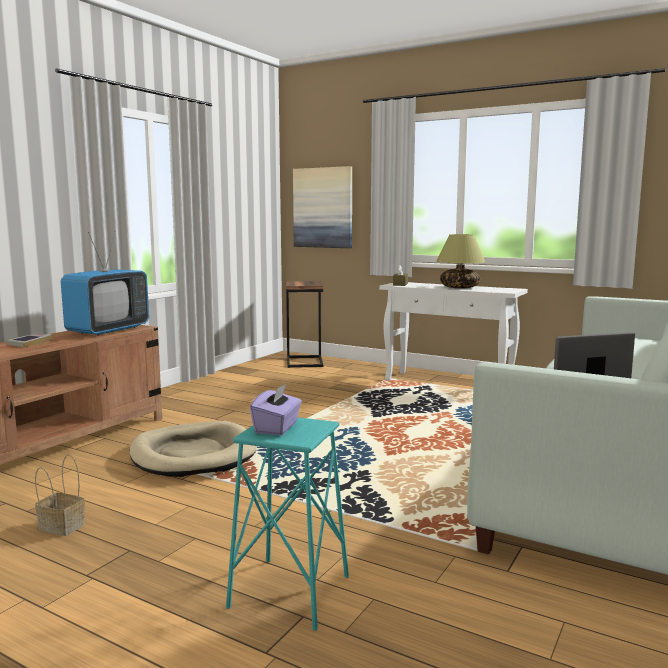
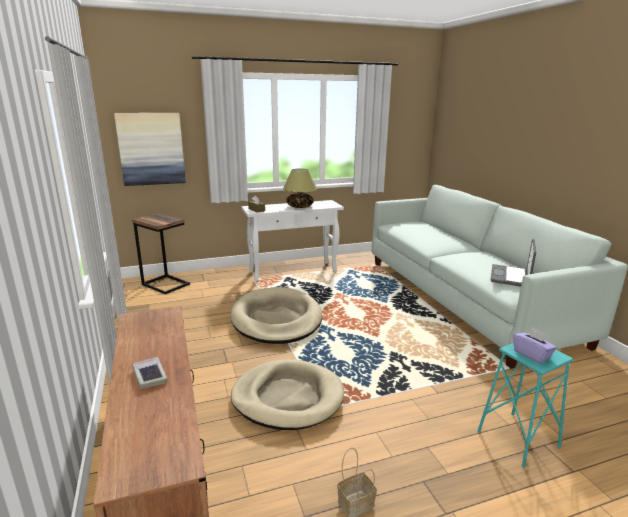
camera: 50 degrees left, 10 degrees up
(108, 330) = (157, 327): television -> none
(328, 409) = (276, 319): none -> beige dog bed

